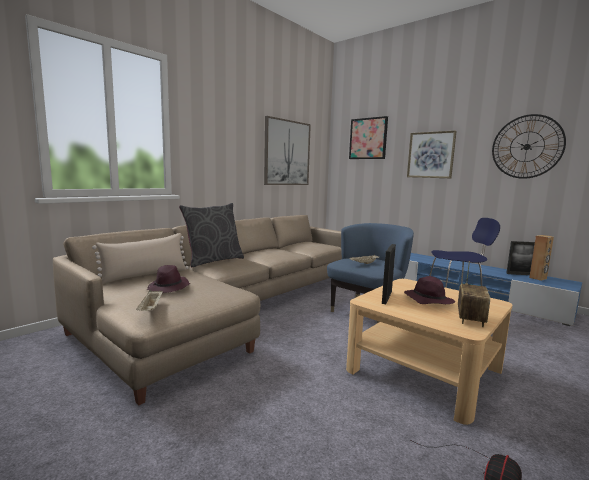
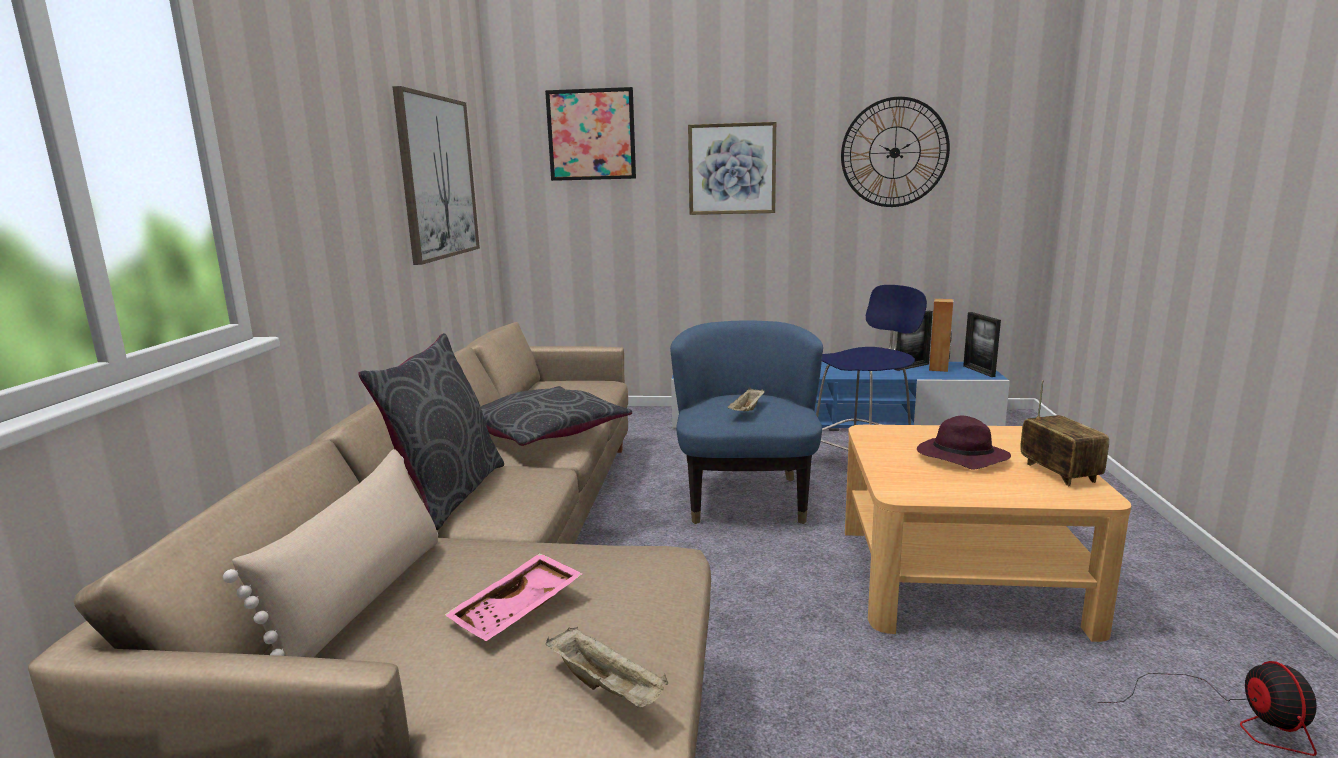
camera: 35 degrees left, 5 degrees up
(169, 288) = (518, 611): purple hat -> pink tray
(276, 253) = (544, 431): none -> grey pillow
(386, 297) = (909, 473): picture frame -> picture frame (978, 371)

